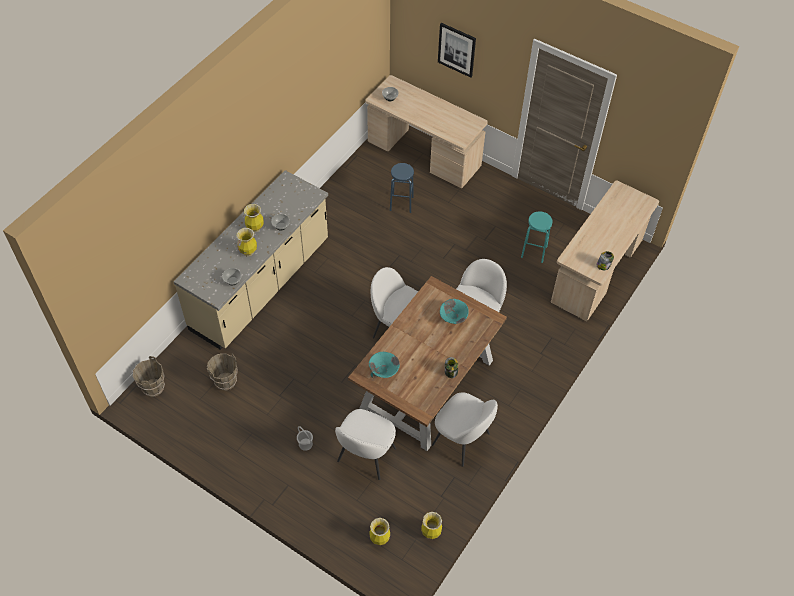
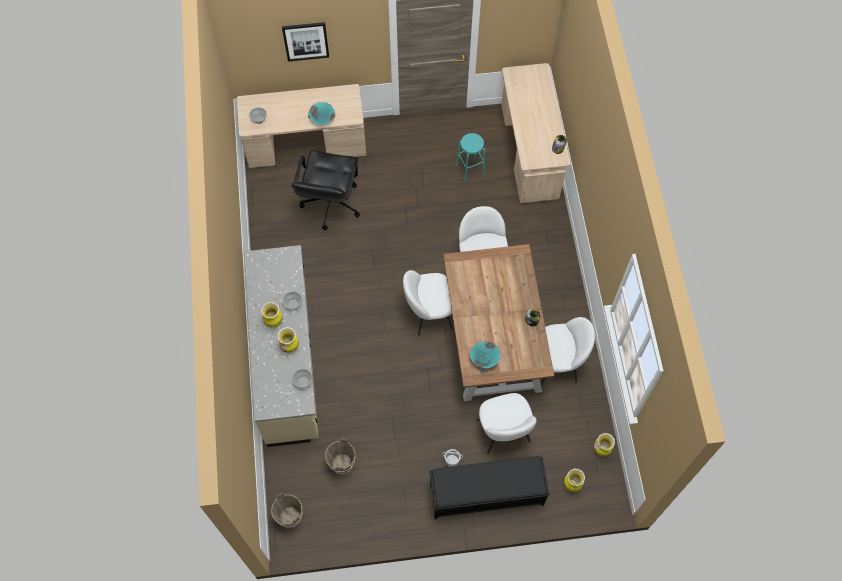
camera: 40 degrees left, 10 degrees up
(305, 489) = (485, 494): none -> black bench
(401, 203) = (330, 204): blue stool -> black office chair
(453, 318) = (492, 276): turquoise bowl -> turquoise bowl (322, 119)

